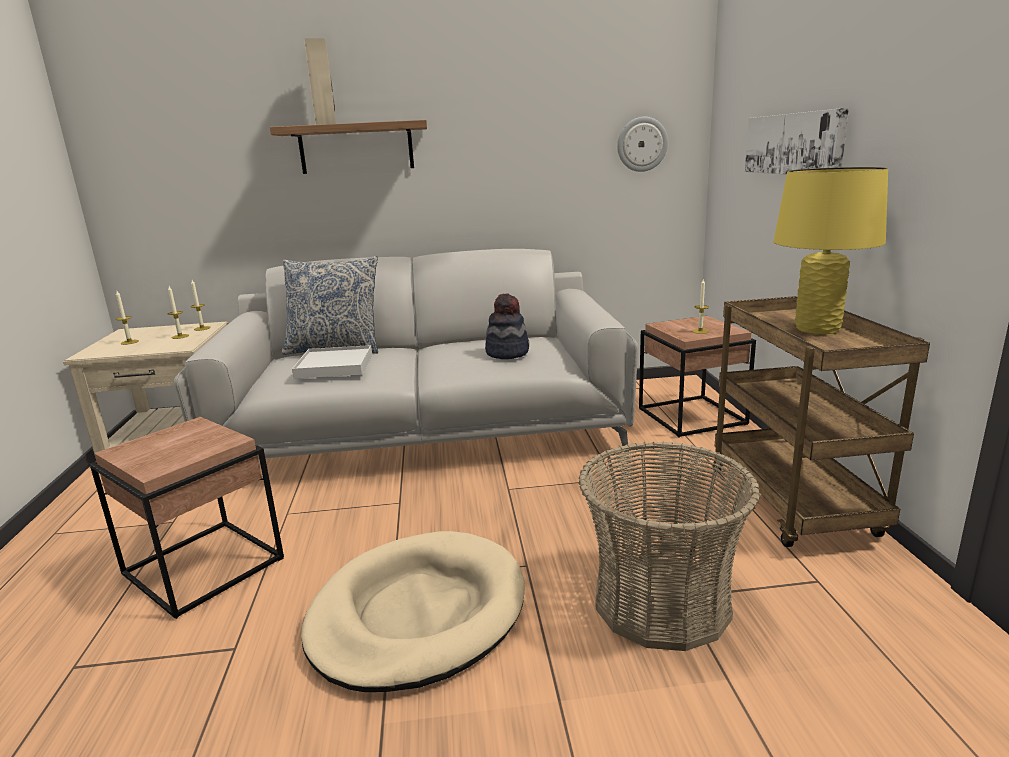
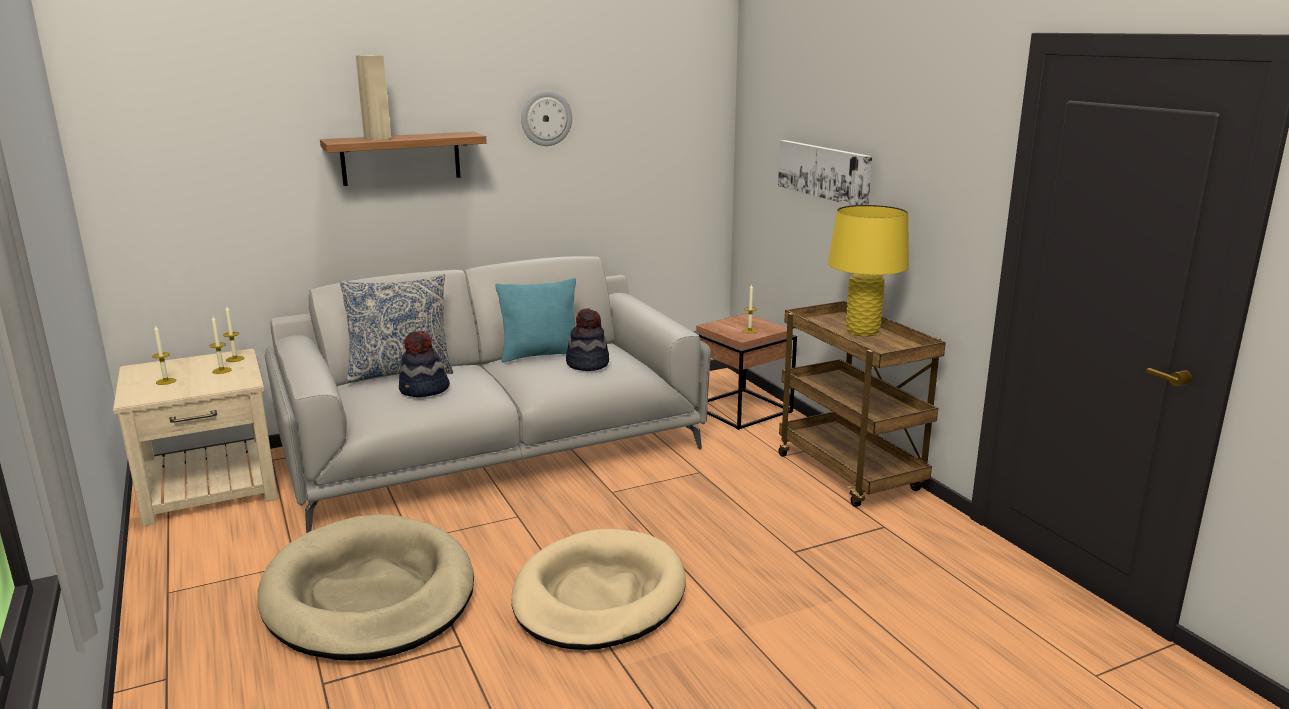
camera: 20 degrees left, 0 degrees up
(203, 567) = (370, 595): brown side table -> beige dog bed
(334, 366) = (424, 390): white tray -> hat
(471, 342) = (541, 355): none -> turquoise pillow
(642, 144) = (675, 151): wall clock -> wall clock (546, 118)
(661, 602) = (782, 557): basket -> none

